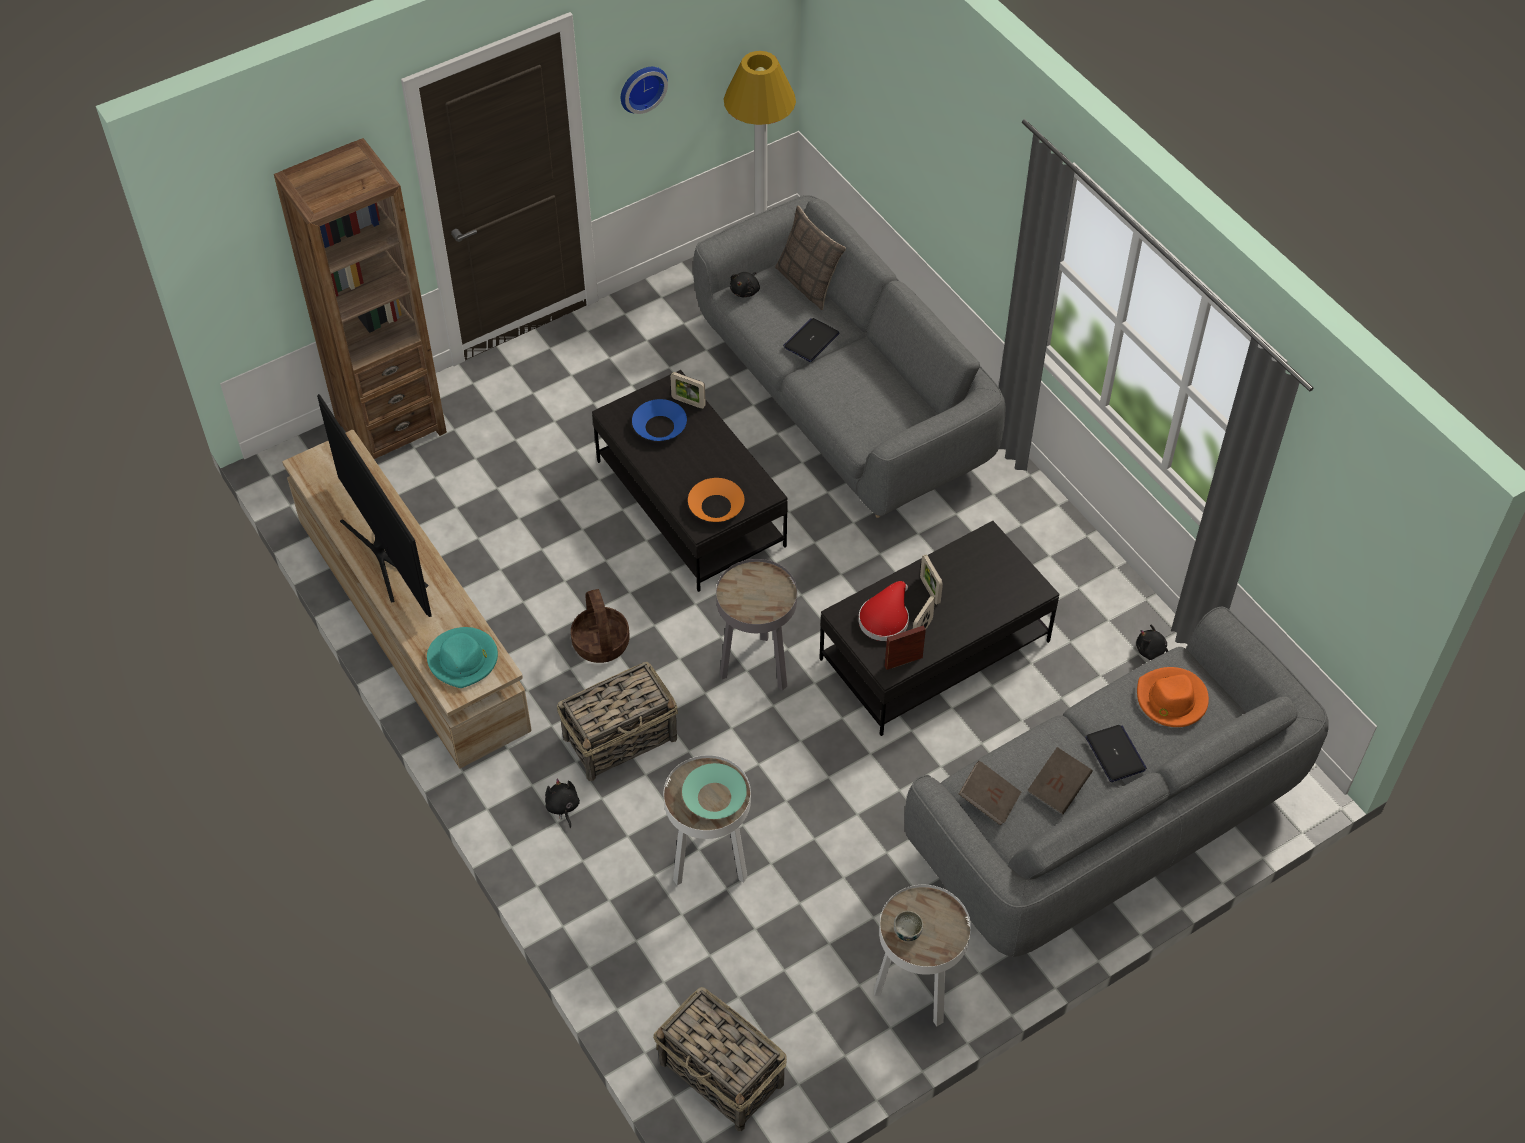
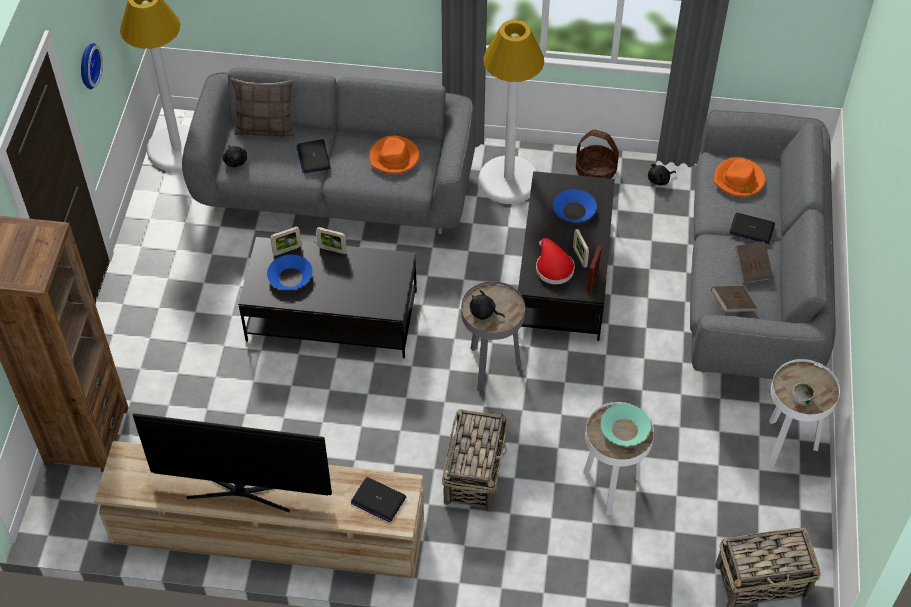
camera: 50 degrees left, 0 degrees up
(463, 659) = (378, 500): turquoise hat -> laptop
(563, 807) = (497, 539): black plush toy -> black plush toy (484, 313)
(600, 642) = (391, 435): basket -> basket (595, 171)
(716, 506) = (384, 291): orange bowl -> none
(877, 399) = (394, 157): none -> orange hat
(930, 591) = (554, 233): picture frame -> picture frame (332, 249)
(978, 587) = (574, 210): none -> blue bowl
(1005, 525) = (508, 181): none -> white floor lamp

